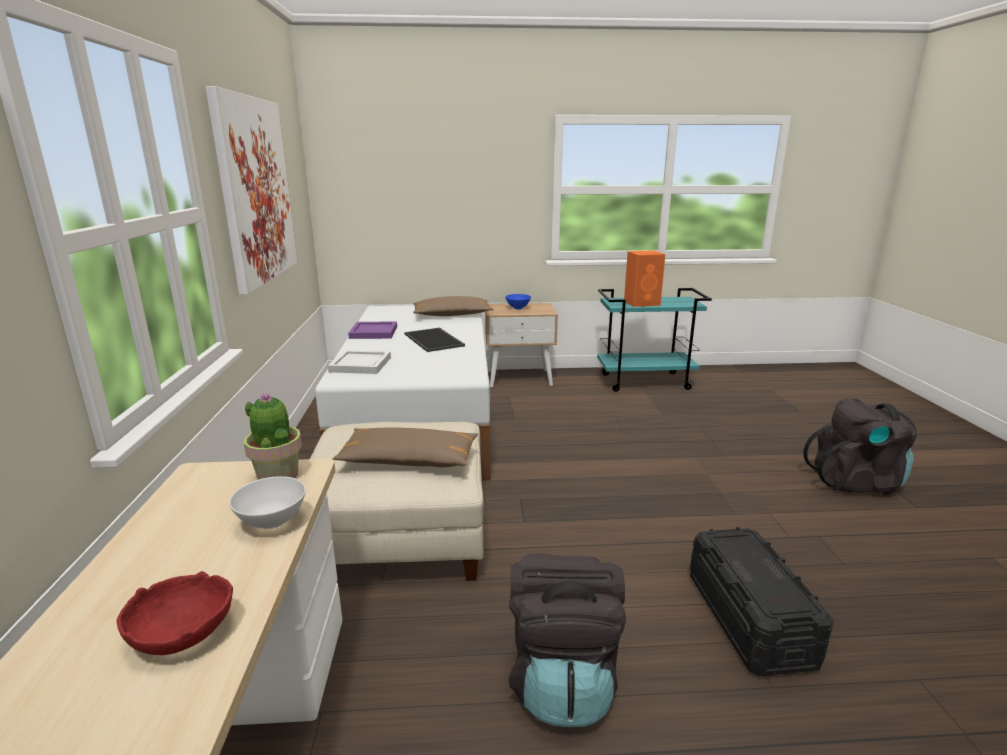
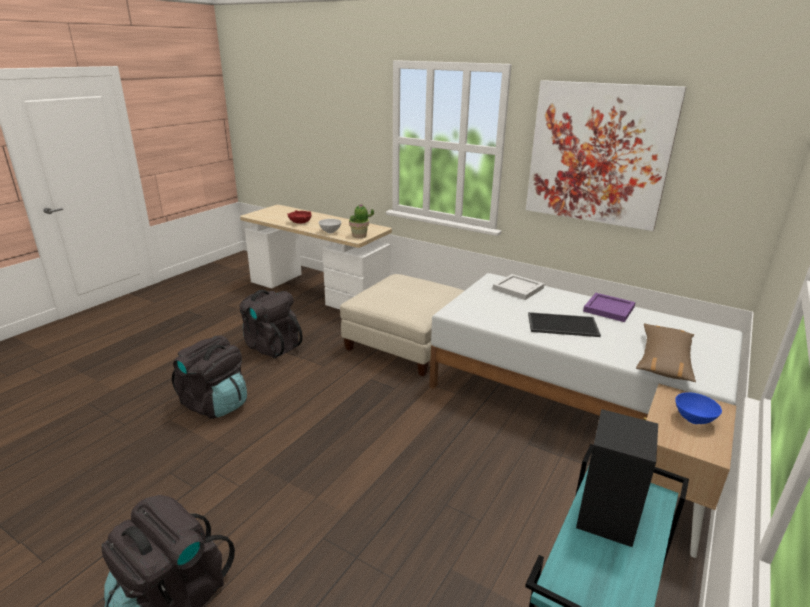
camera: 125 degrees right, 5 degrees up
(408, 460) = (392, 294): brown pillow -> none
(642, 303) = (606, 517): orange speaker -> black speaker
(749, 619) = (215, 404): black storage box -> black backpack

